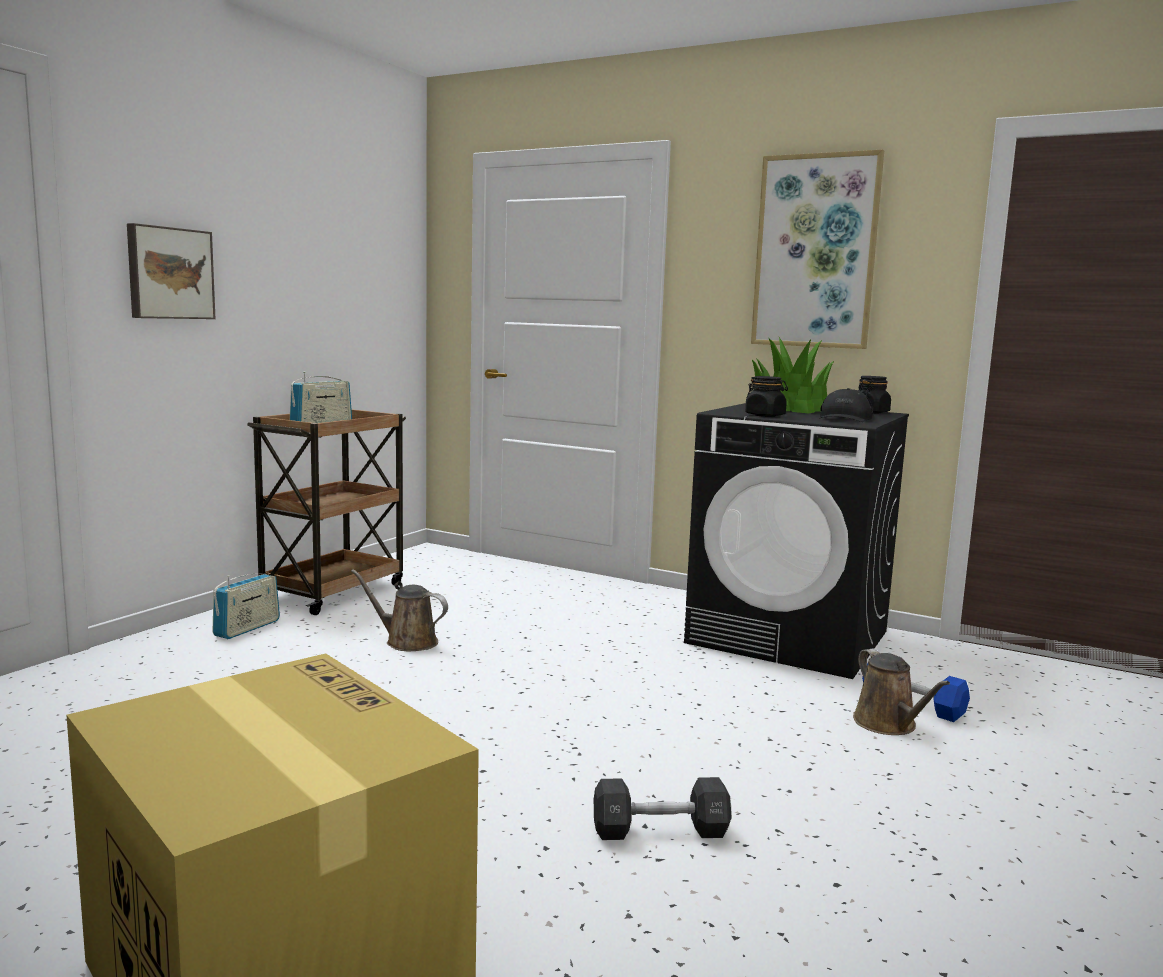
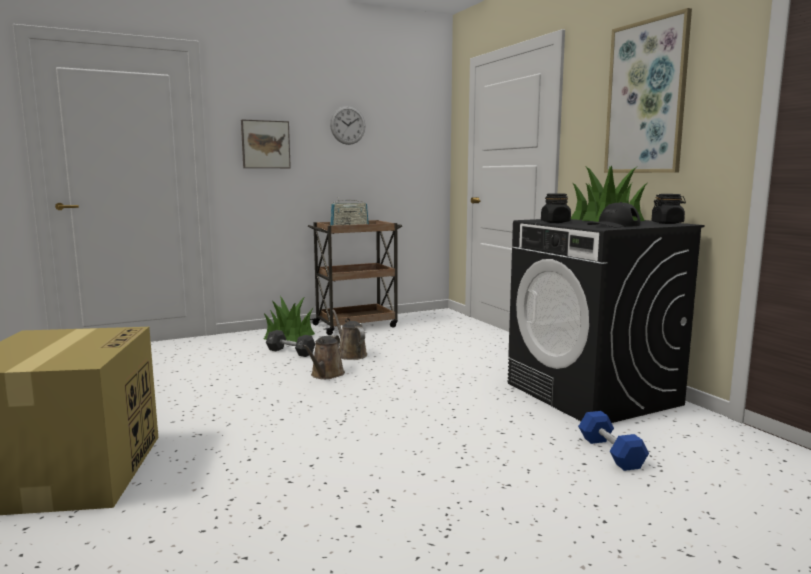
camera: 35 degrees right, 0 degrees up
(247, 628) = (289, 336): radio -> potted plant
(295, 244) = (347, 125): none -> wall clock
(660, 830) = (314, 469): black dumbbell -> black dumbbell (290, 352)
(888, 725) = (565, 459): brown watering can -> brown watering can (326, 375)

